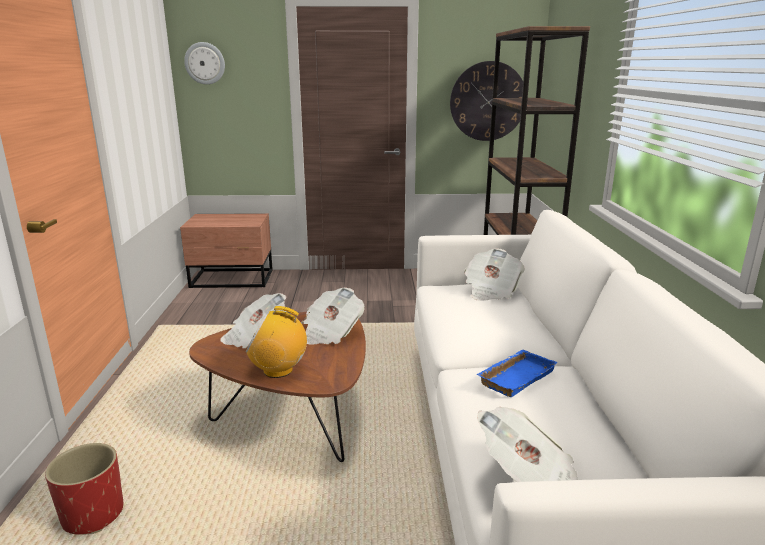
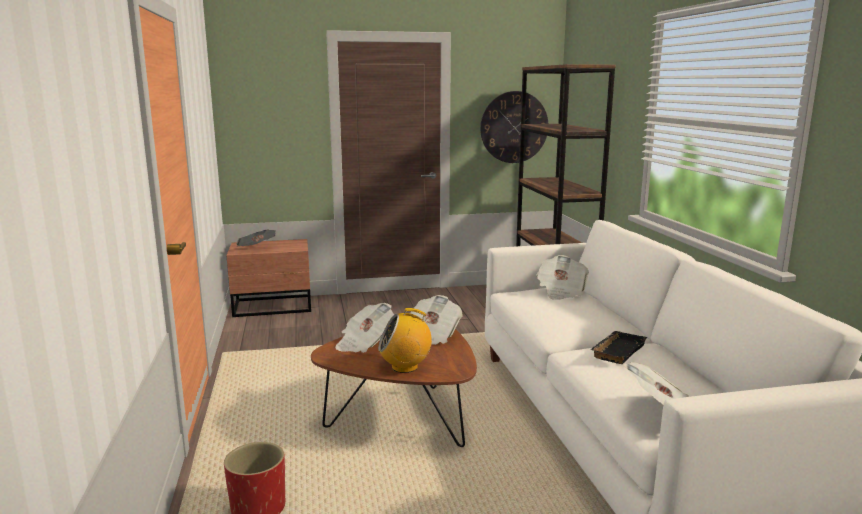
camera: 10 degrees left, 5 degrees down
(205, 63) = (246, 94): wall clock -> none
(212, 222) = (256, 249): none -> newspaper
(515, 376) = (617, 350): blue tray -> black tray

